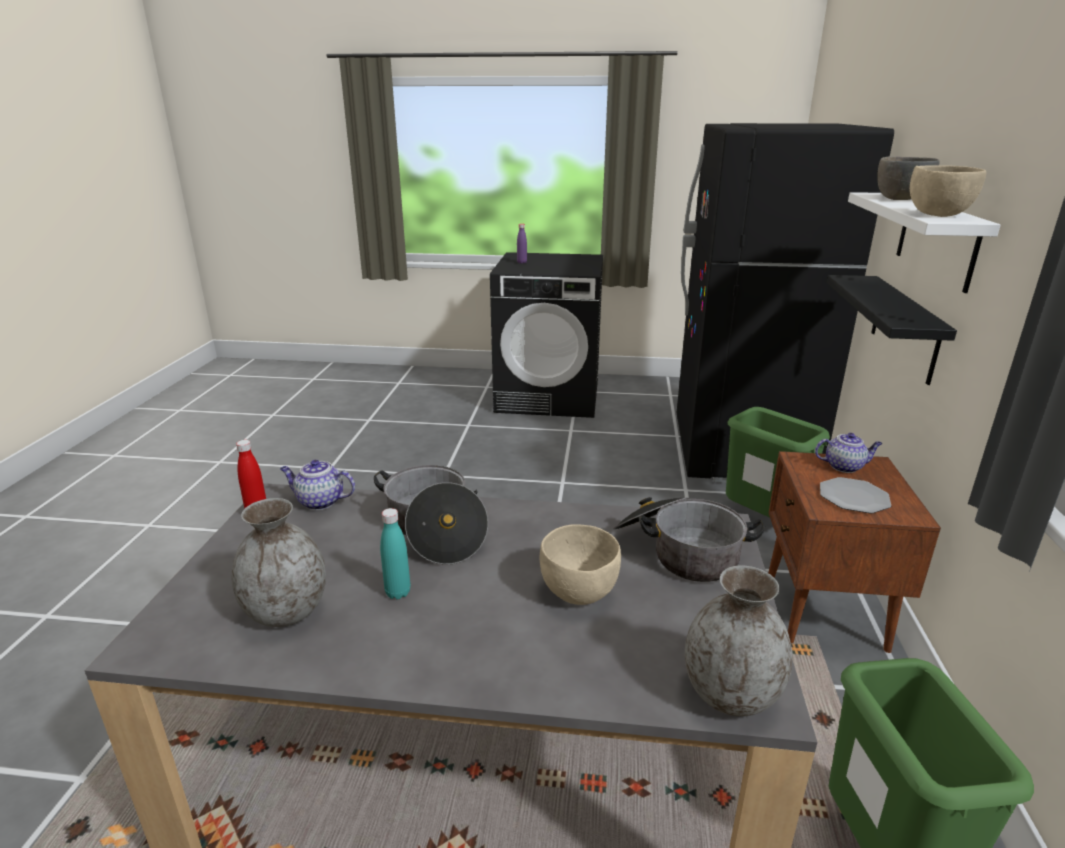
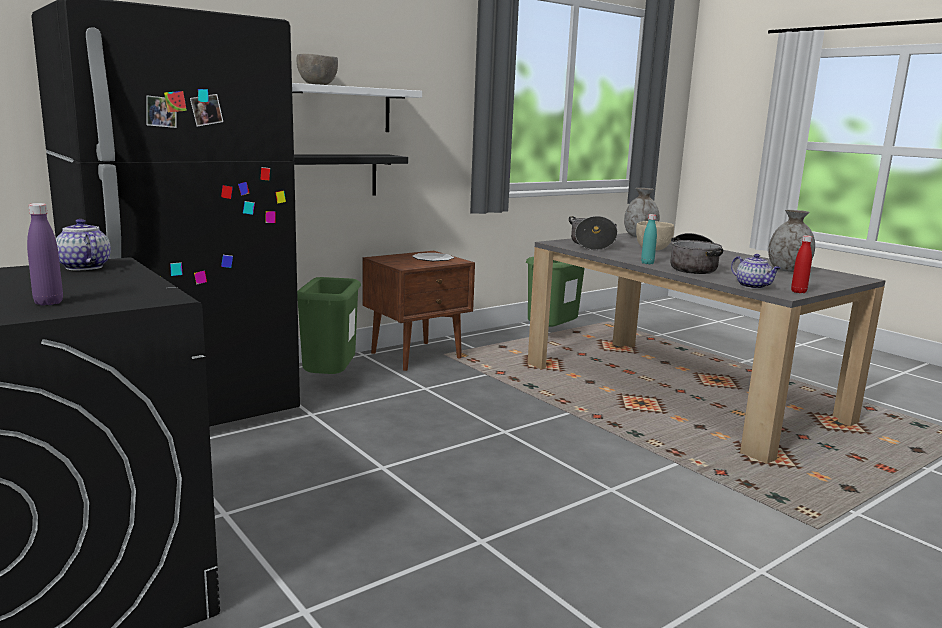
camera: 135 degrees left, 10 degrees down
(398, 592) = (731, 263): turquoise bottle -> turquoise bottle (647, 263)
(844, 466) = (396, 261): teapot -> teapot (83, 267)
(937, 215) = (388, 88): beige bowl -> none

